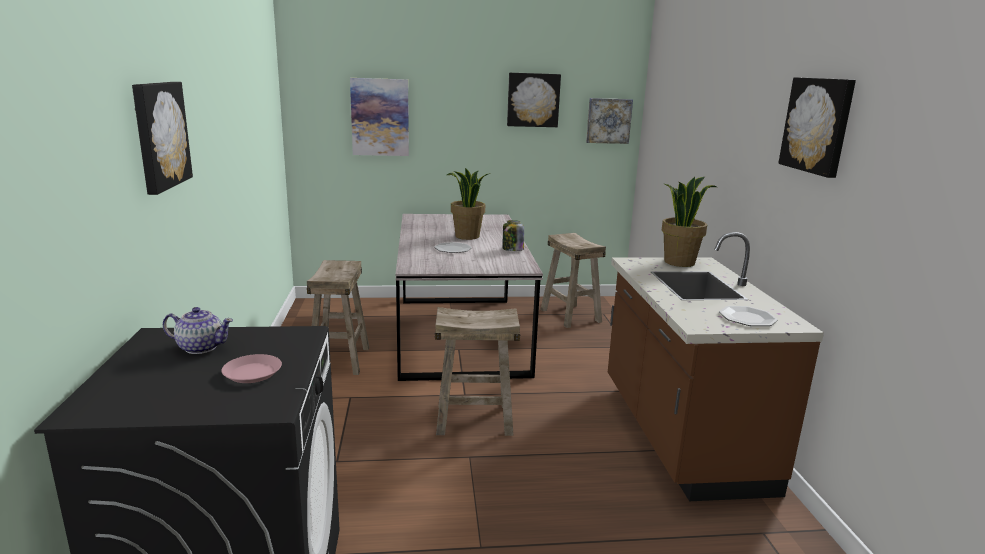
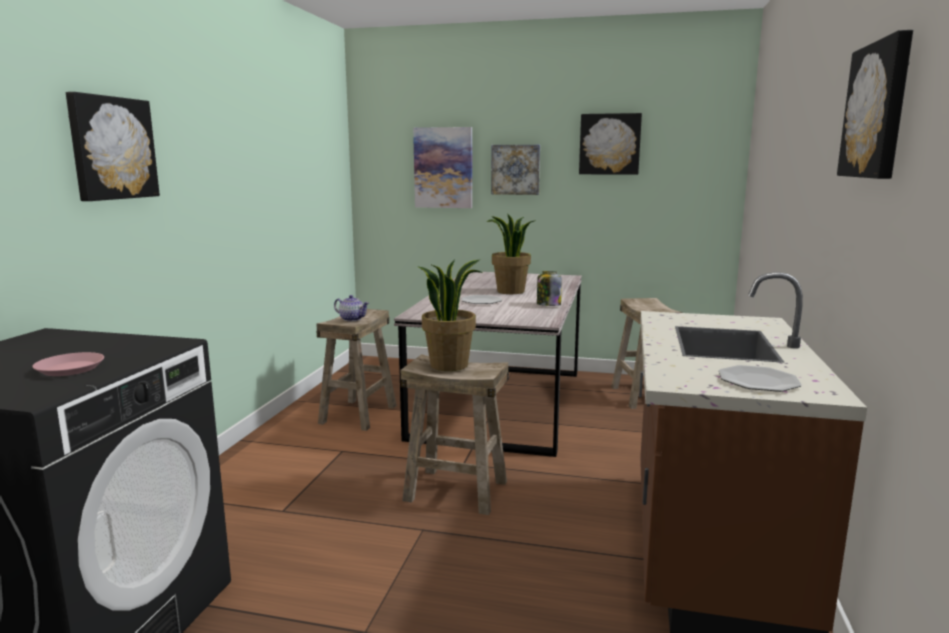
camera: 20 degrees right, 5 degrees down
(200, 347) = (64, 345): teapot -> teapot (352, 319)
(608, 120) = (703, 166): picture -> picture (515, 169)
(679, 262) = (727, 320): potted plant -> potted plant (449, 365)

